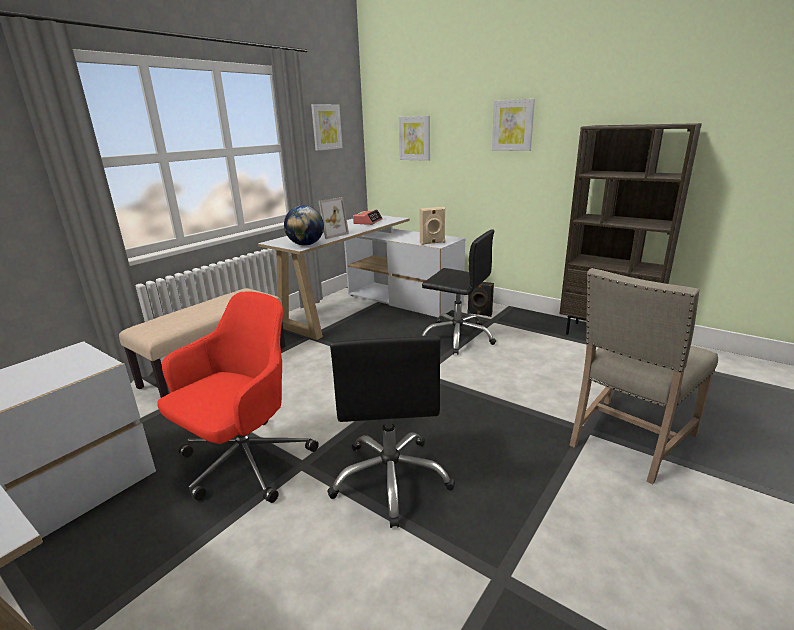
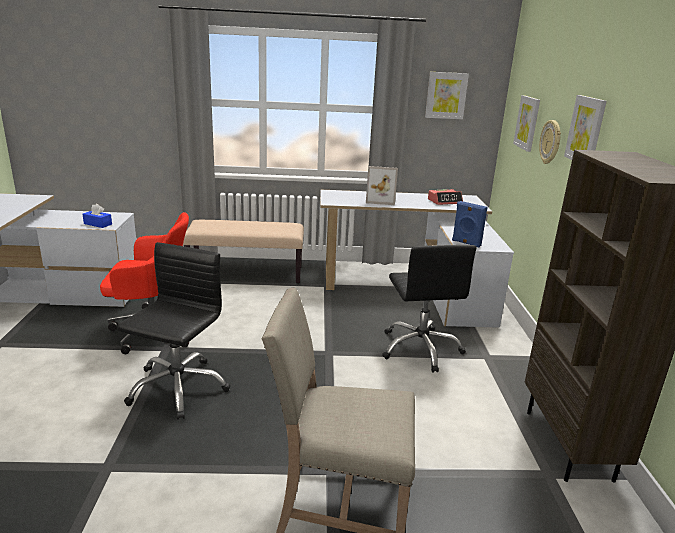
camera: 50 degrees right, 0 degrees up
(73, 371) = (98, 224): none -> blue tissue box
(306, 244) = (339, 202): globe -> none
(391, 478) = (178, 387): black office chair -> black office chair turned 150 degrees clockwise
(432, 243) = (466, 243): beige speaker -> blue speaker
(461, 145) = (551, 142): none -> wall clock
(479, 314) = (490, 345): black speaker -> none

